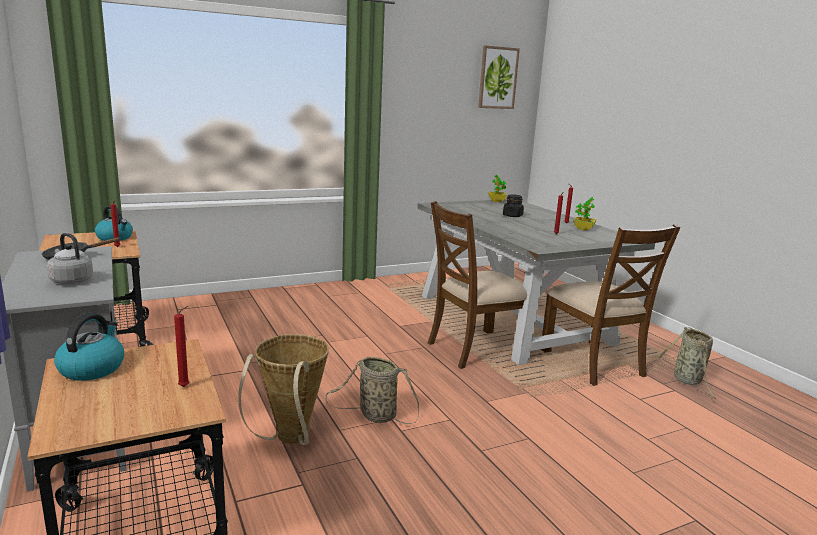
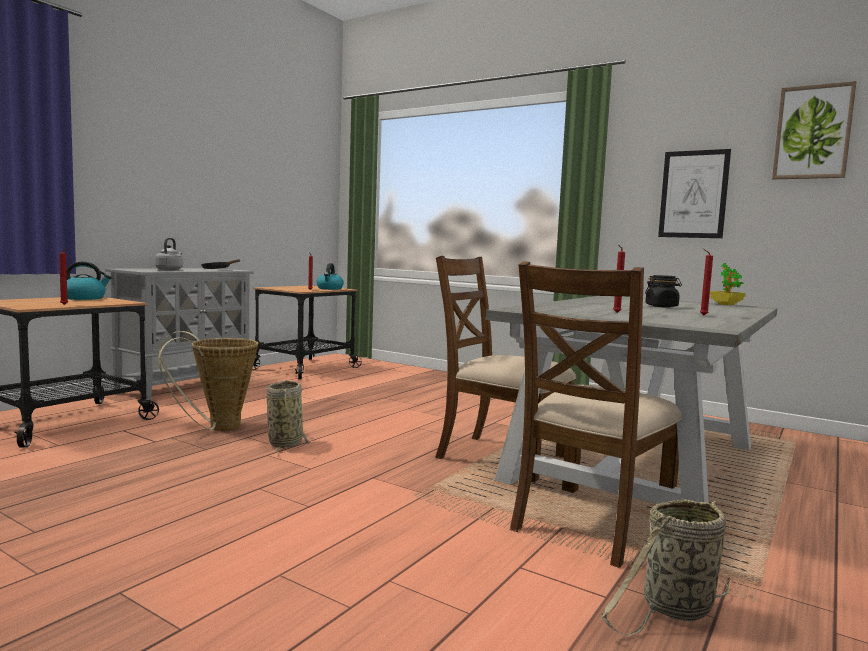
camera: 60 degrees right, 10 degrees down
(434, 116) = (693, 194): none -> picture
(583, 229) = (694, 318): potted plant -> none

